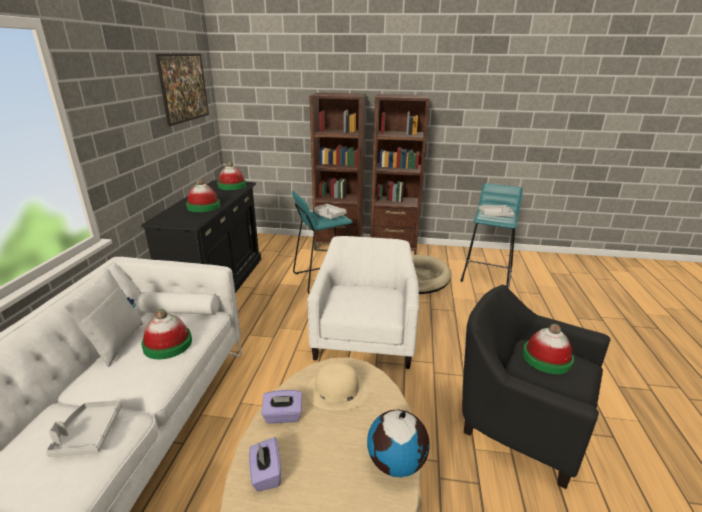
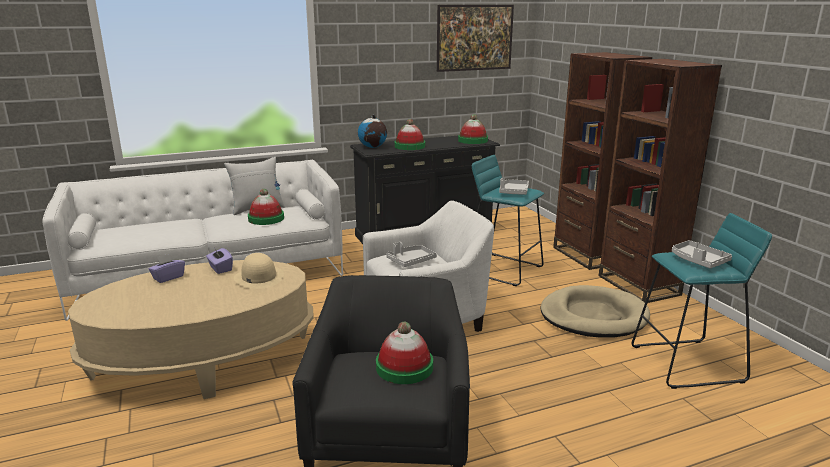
camera: 60 degrees right, 5 degrees down
(88, 434) = (175, 229): grey tray -> grey tray (411, 261)
(397, 463) = (196, 312): globe -> globe (373, 147)

